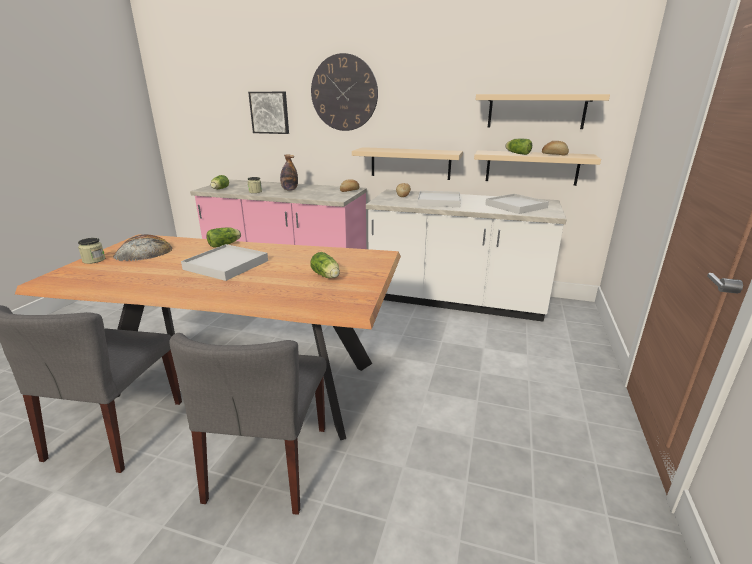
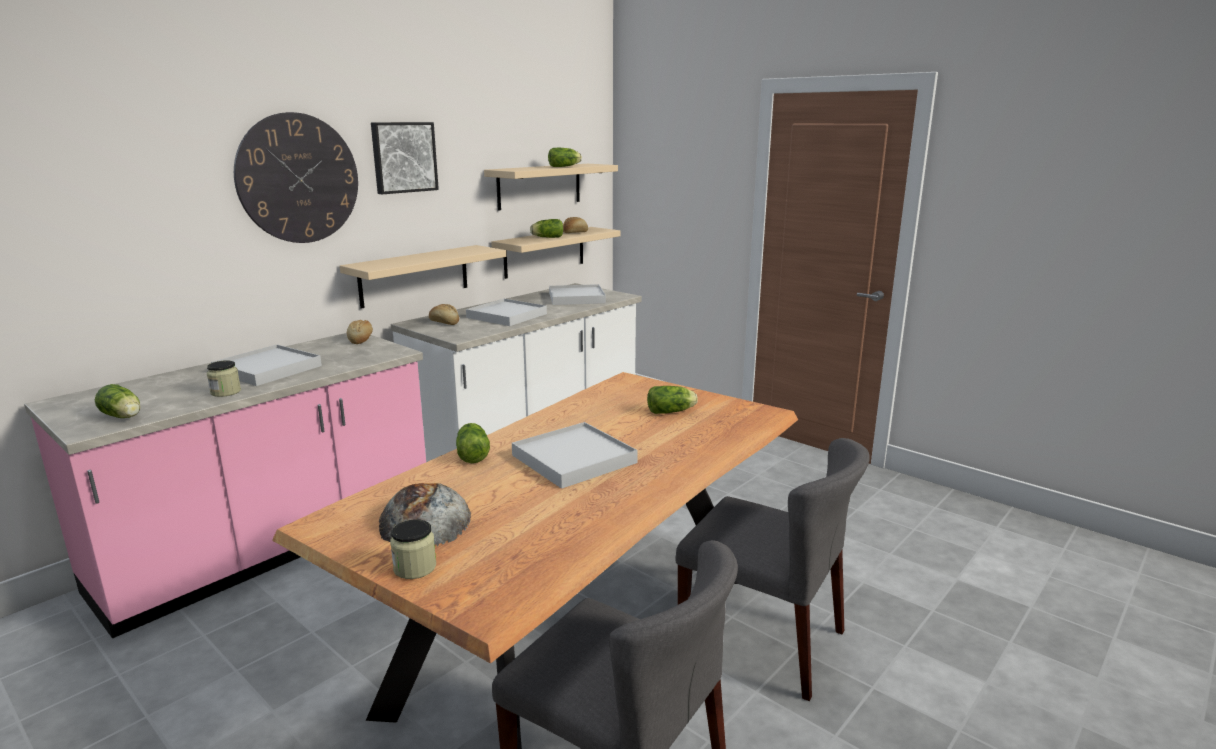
camera: 65 degrees left, 5 degrees down
(270, 112) = (135, 229): picture -> picture (403, 157)
(289, 190) = (267, 369): bottle -> white tray
(547, 93) = (565, 166): none -> lettuce

